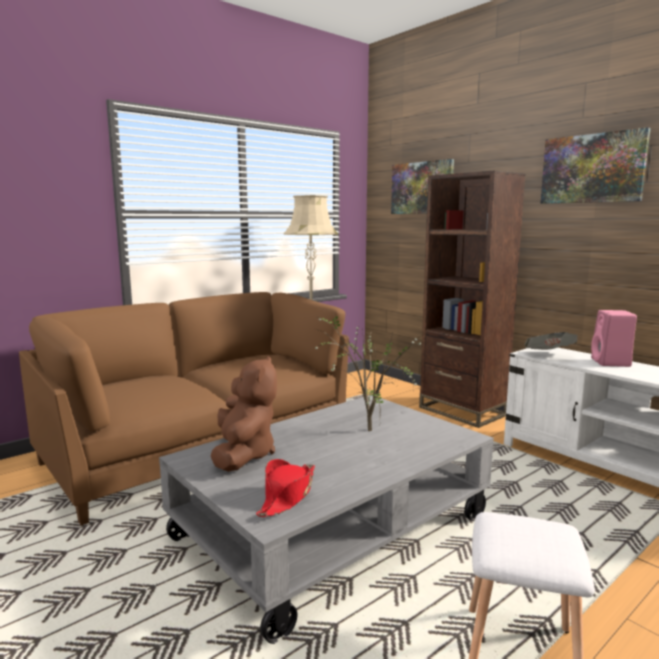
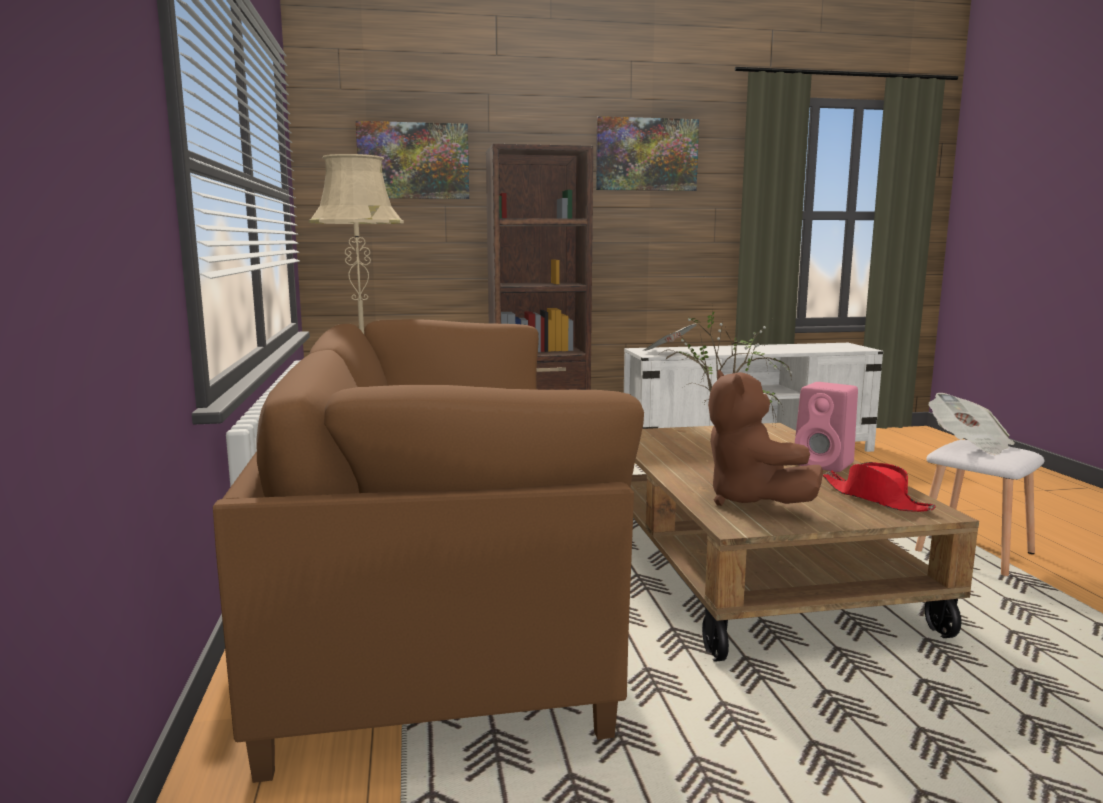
camera: 60 degrees left, 0 degrees up
(243, 455) = (750, 500): brown plush toy -> brown plush toy turned 135 degrees counterclockwise
(332, 527) = (749, 570): grey coffee table -> brown coffee table
(527, 525) = (968, 444): none -> newspaper
(611, 363) = (714, 349): pink speaker -> pink speaker (825, 464)

